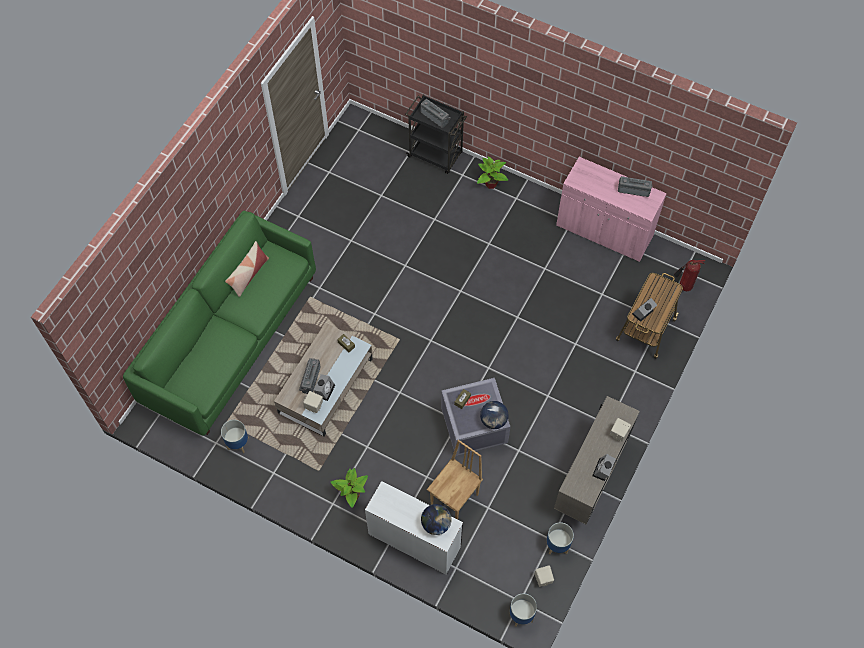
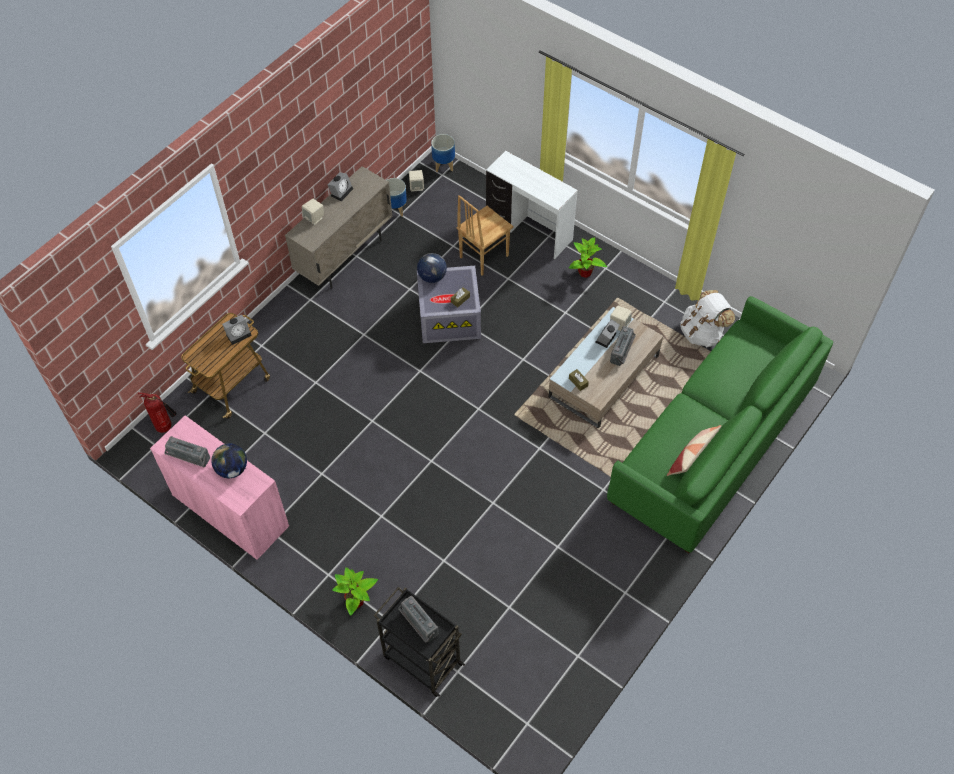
camera: 170 degrees left, 5 degrees down
(237, 443) = (702, 333): planter -> white backpack
(436, 524) = (511, 170): globe -> globe (232, 469)

